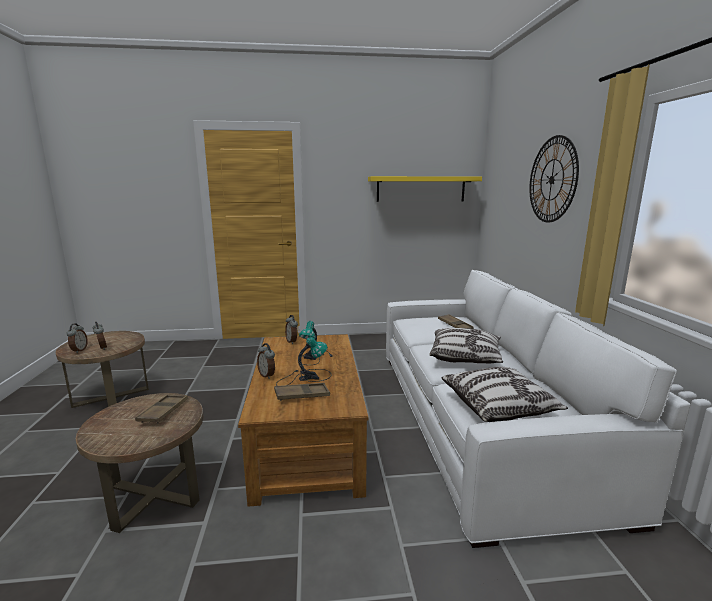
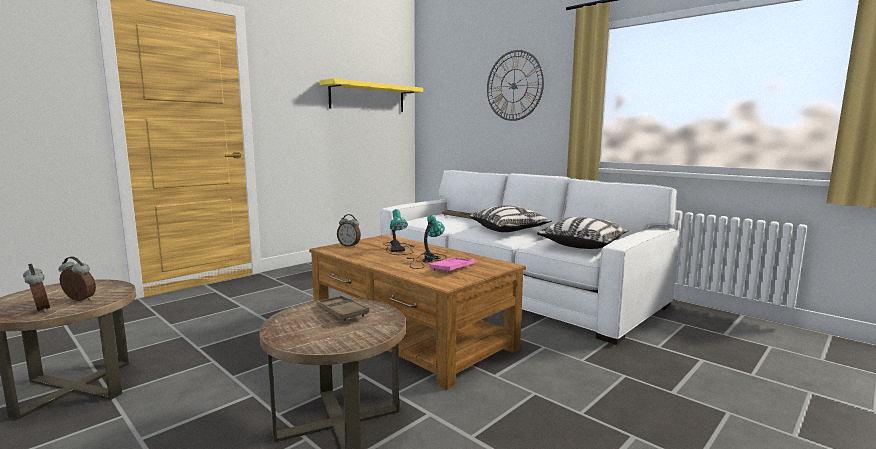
camera: 40 degrees left, 5 degrees down
(267, 375) = (390, 266): alarm clock -> none
(302, 395) = (452, 268): brown tray -> pink tray

